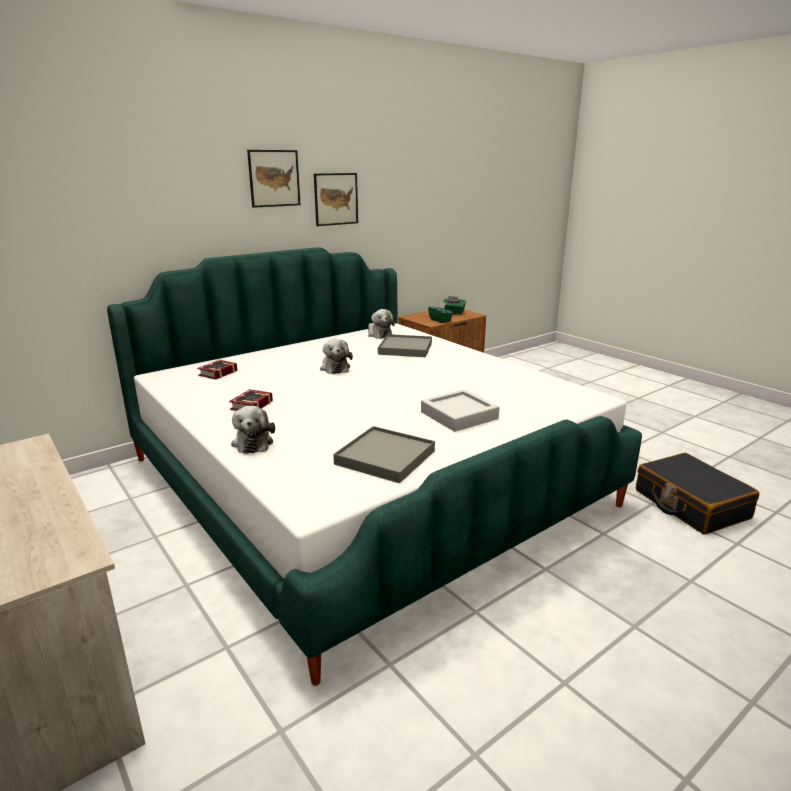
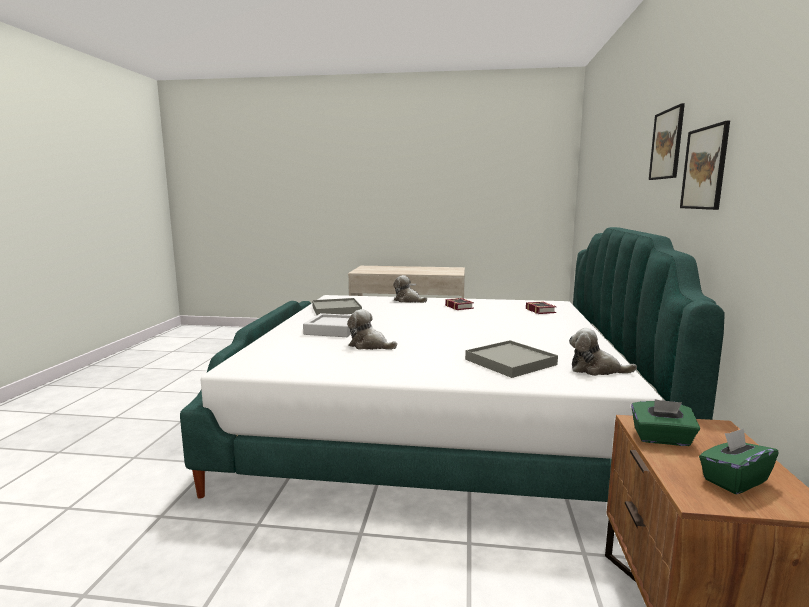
camera: 135 degrees right, 10 degrees down
(335, 368) = (495, 331): plush toy -> plush toy (369, 346)
(690, 504) = (107, 537): black suitcase -> none

